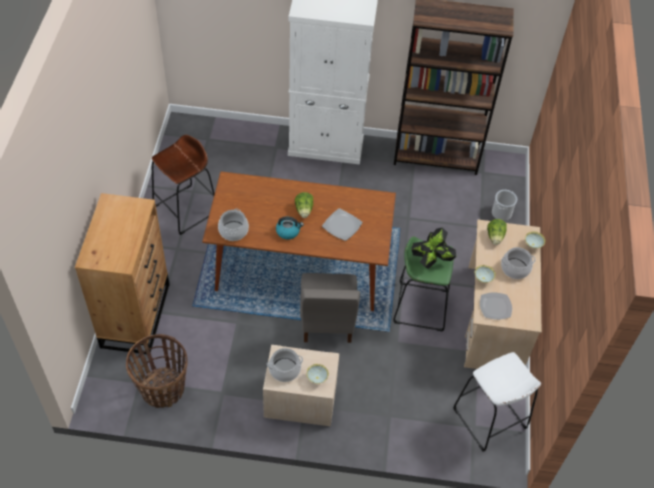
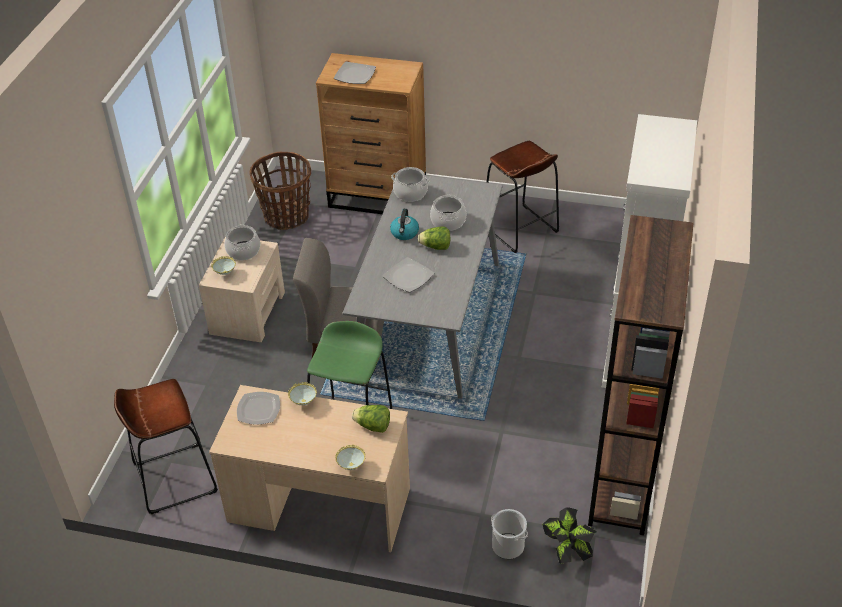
camera: 100 degrees right, 10 degrees down
(120, 243) = (355, 75): none -> plate
(299, 266) = (428, 319): brown dining table -> grey dining table
(431, 261) = (346, 360): potted plant -> potted plant (567, 551)
(489, 419) = (175, 478): white stool -> brown stool
(515, 269) = (315, 440): cooking pot -> cooking pot (448, 221)

